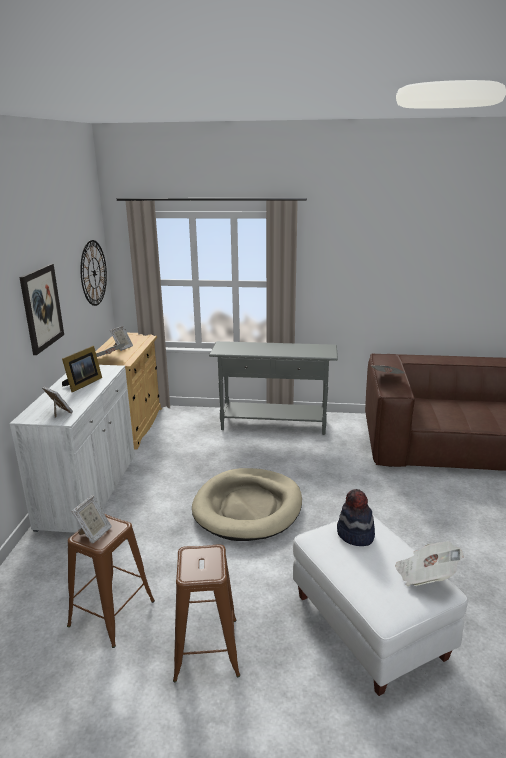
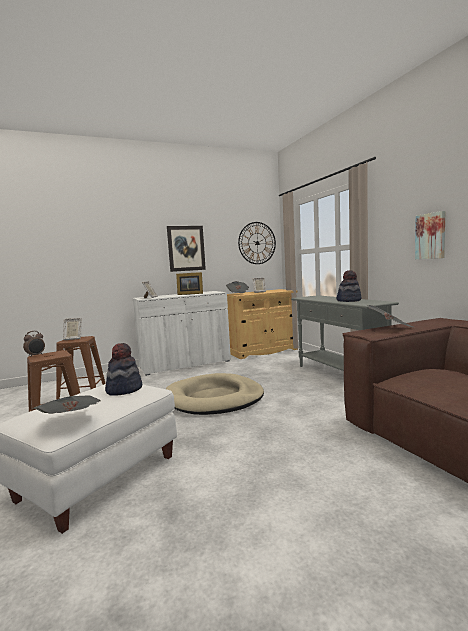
camera: 60 degrees right, 15 degrees down
(188, 575) = (36, 355): none -> alarm clock
(292, 350) = (349, 300): none -> hat
(359, 283) = (431, 236): none -> picture

